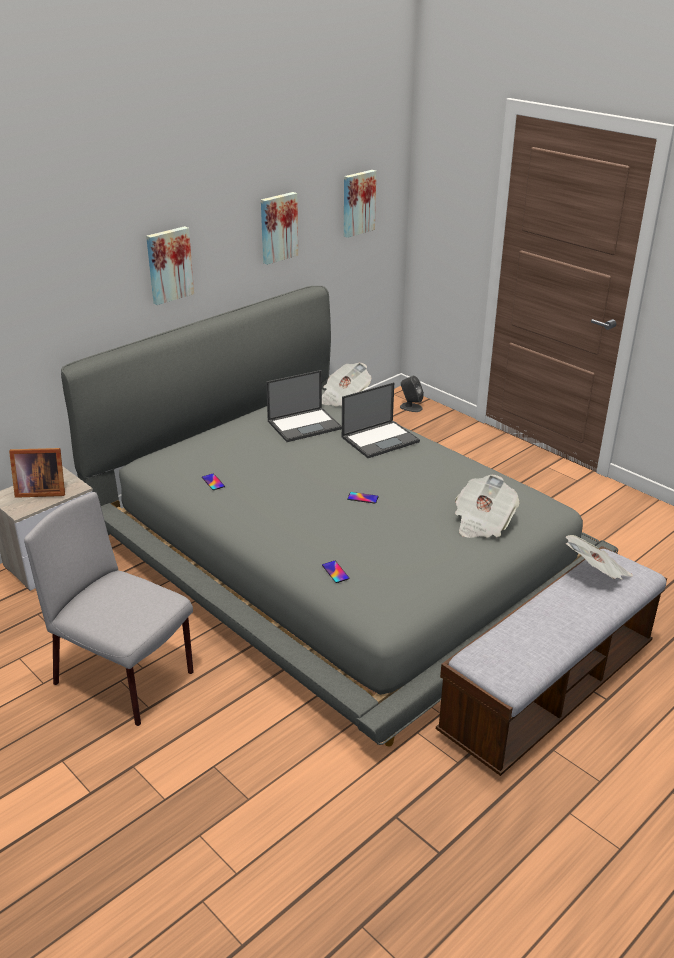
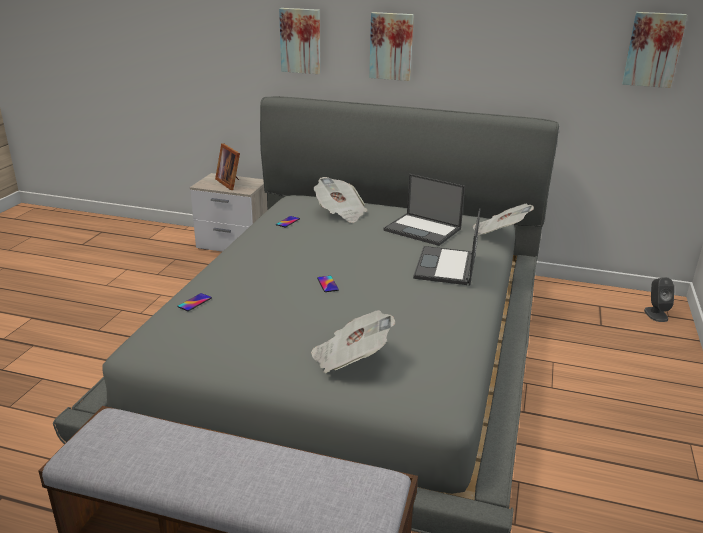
camera: 60 degrees right, 5 degrees down
(126, 679) = (124, 311): grey chair -> none
(278, 227) = (526, 46): picture -> picture (301, 40)
(380, 439) = (445, 266): laptop -> laptop turned 75 degrees clockwise
(596, 573) = (333, 477): newspaper -> newspaper (340, 213)

